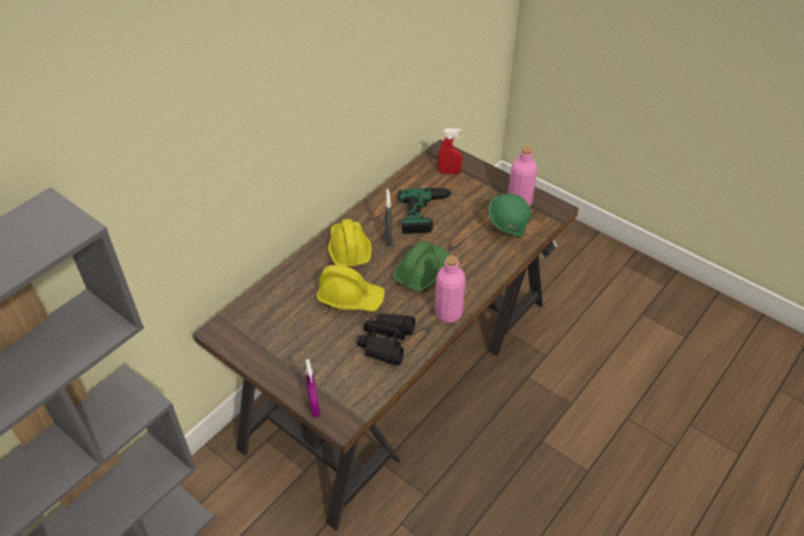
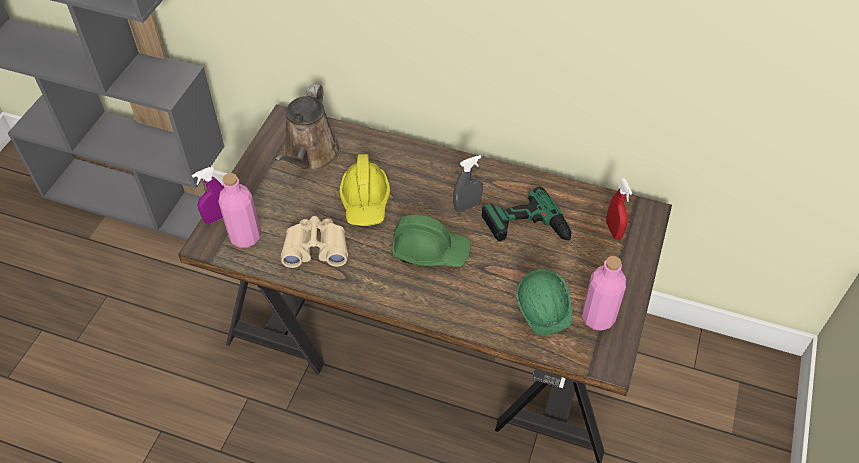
camera: 70 degrees right, 5 degrees up
(277, 323) = (310, 156): none -> brown watering can
(349, 249) = (435, 178): yellow hard hat -> none
(386, 342) = (316, 248): black binoculars -> beige binoculars
(448, 313) = (377, 291): pink bottle -> pink bottle (245, 237)

